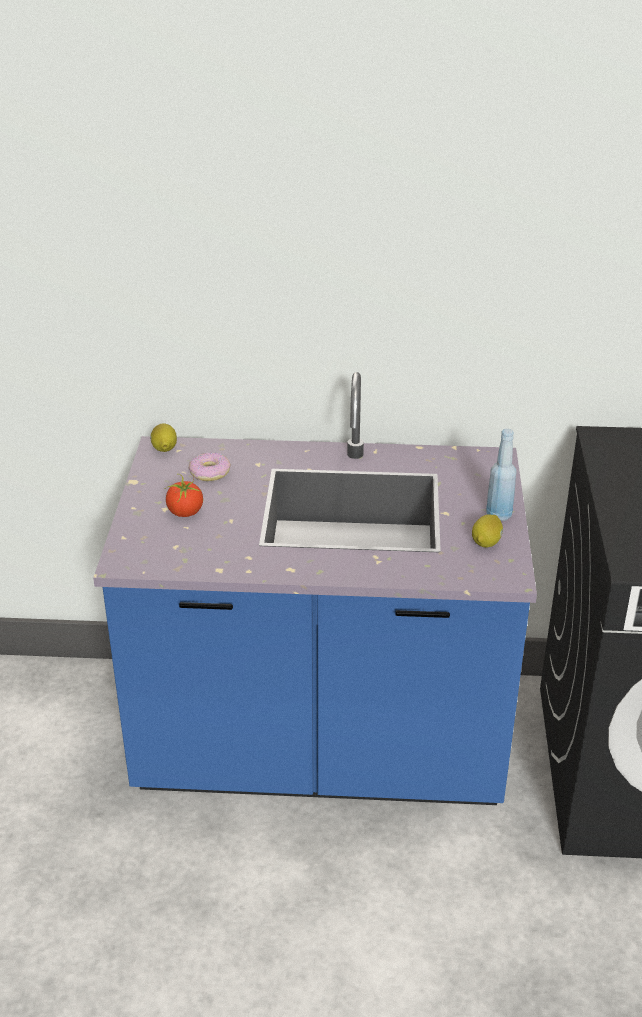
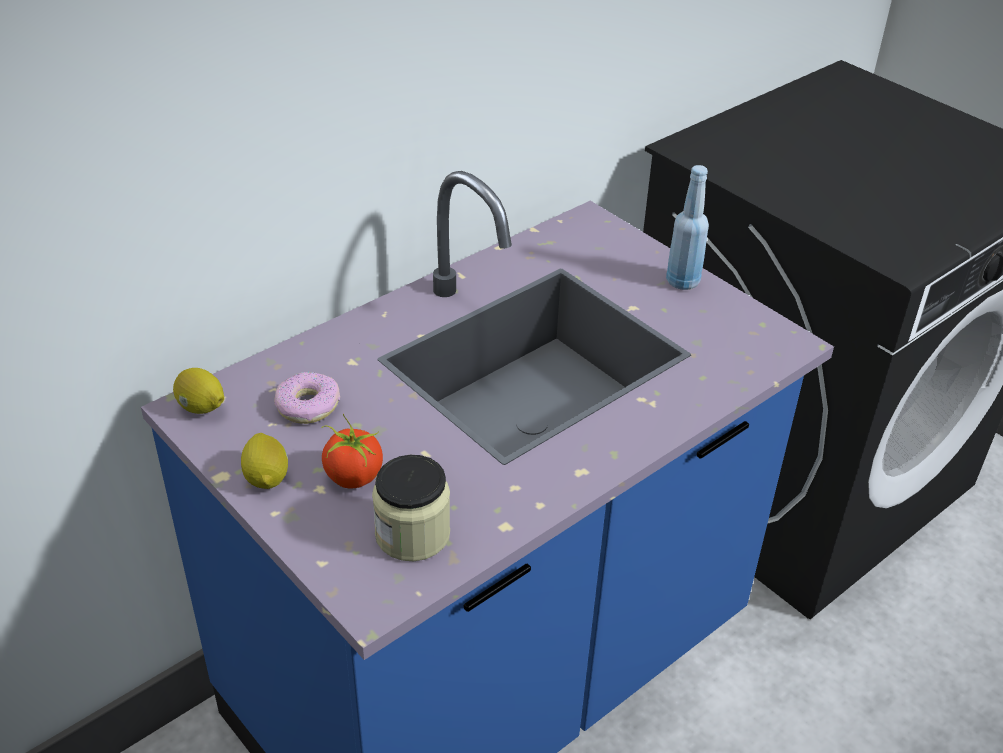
camera: 45 degrees left, 5 degrees up
(175, 549) = (412, 534): none -> jar
(486, 542) = (716, 318): lemon -> lemon (267, 477)

